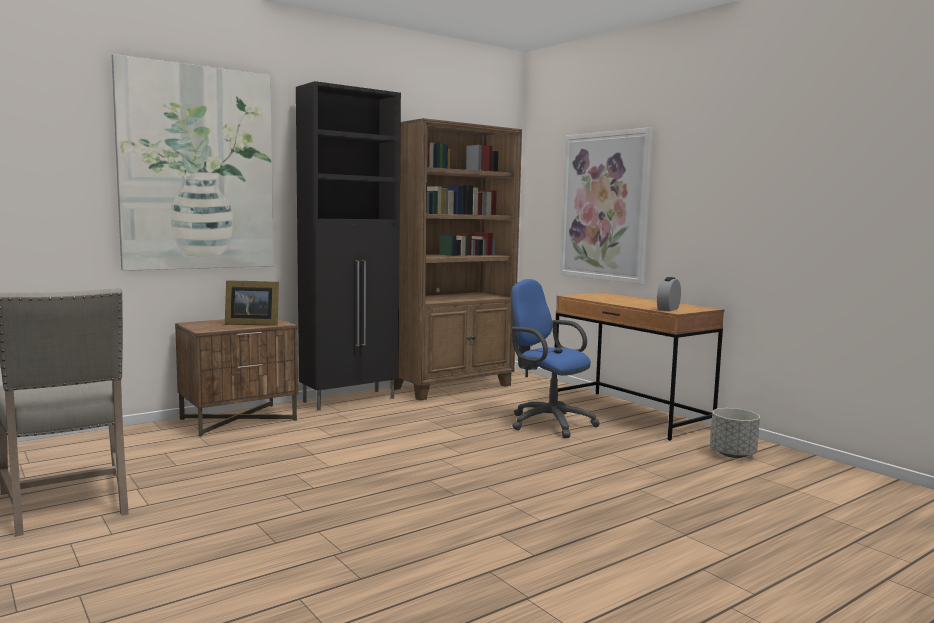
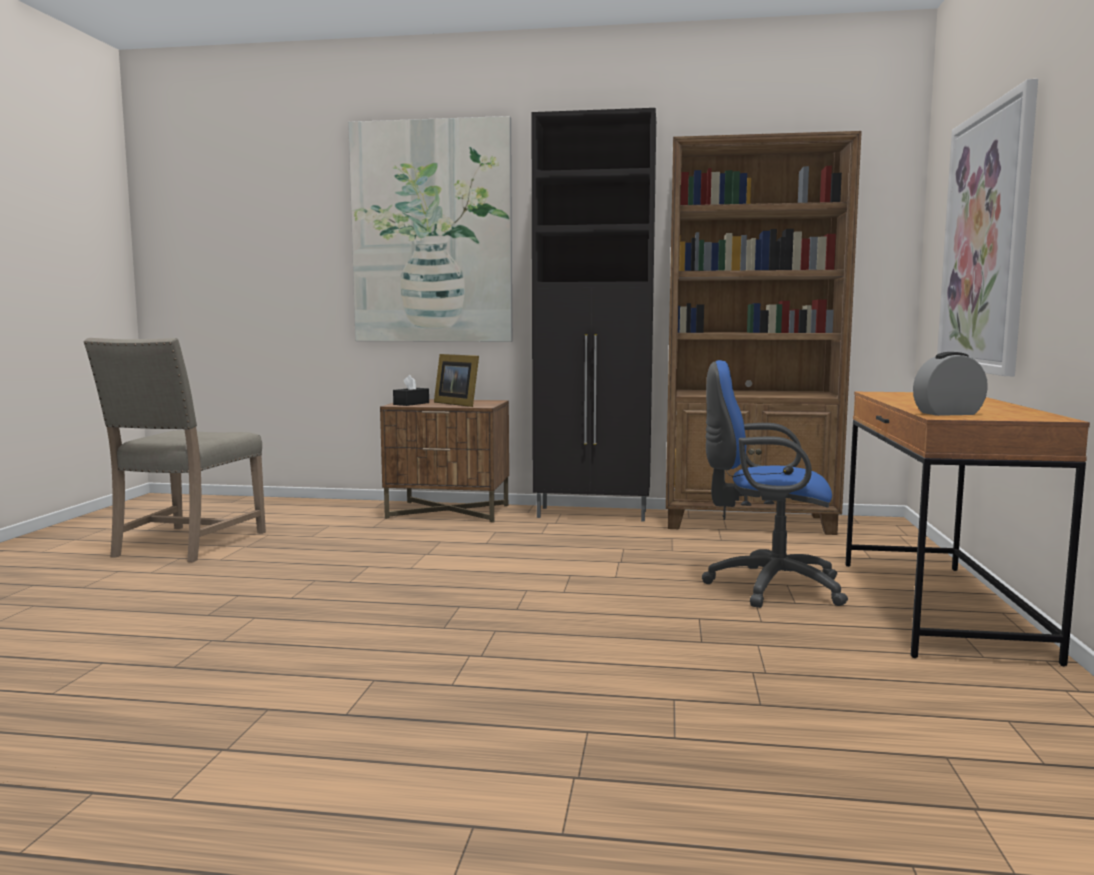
camera: 45 degrees right, 0 degrees up
(211, 327) = (411, 403): none -> black tissue box
(547, 423) = (767, 587): blue office chair -> blue office chair turned 75 degrees counterclockwise
(733, 455) = (988, 712): grey planter -> none

